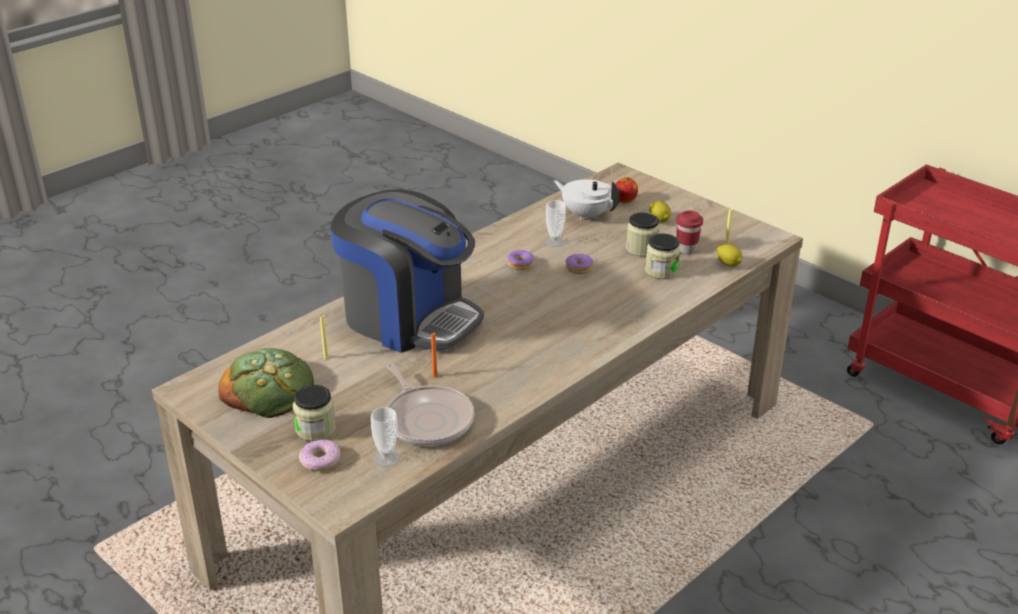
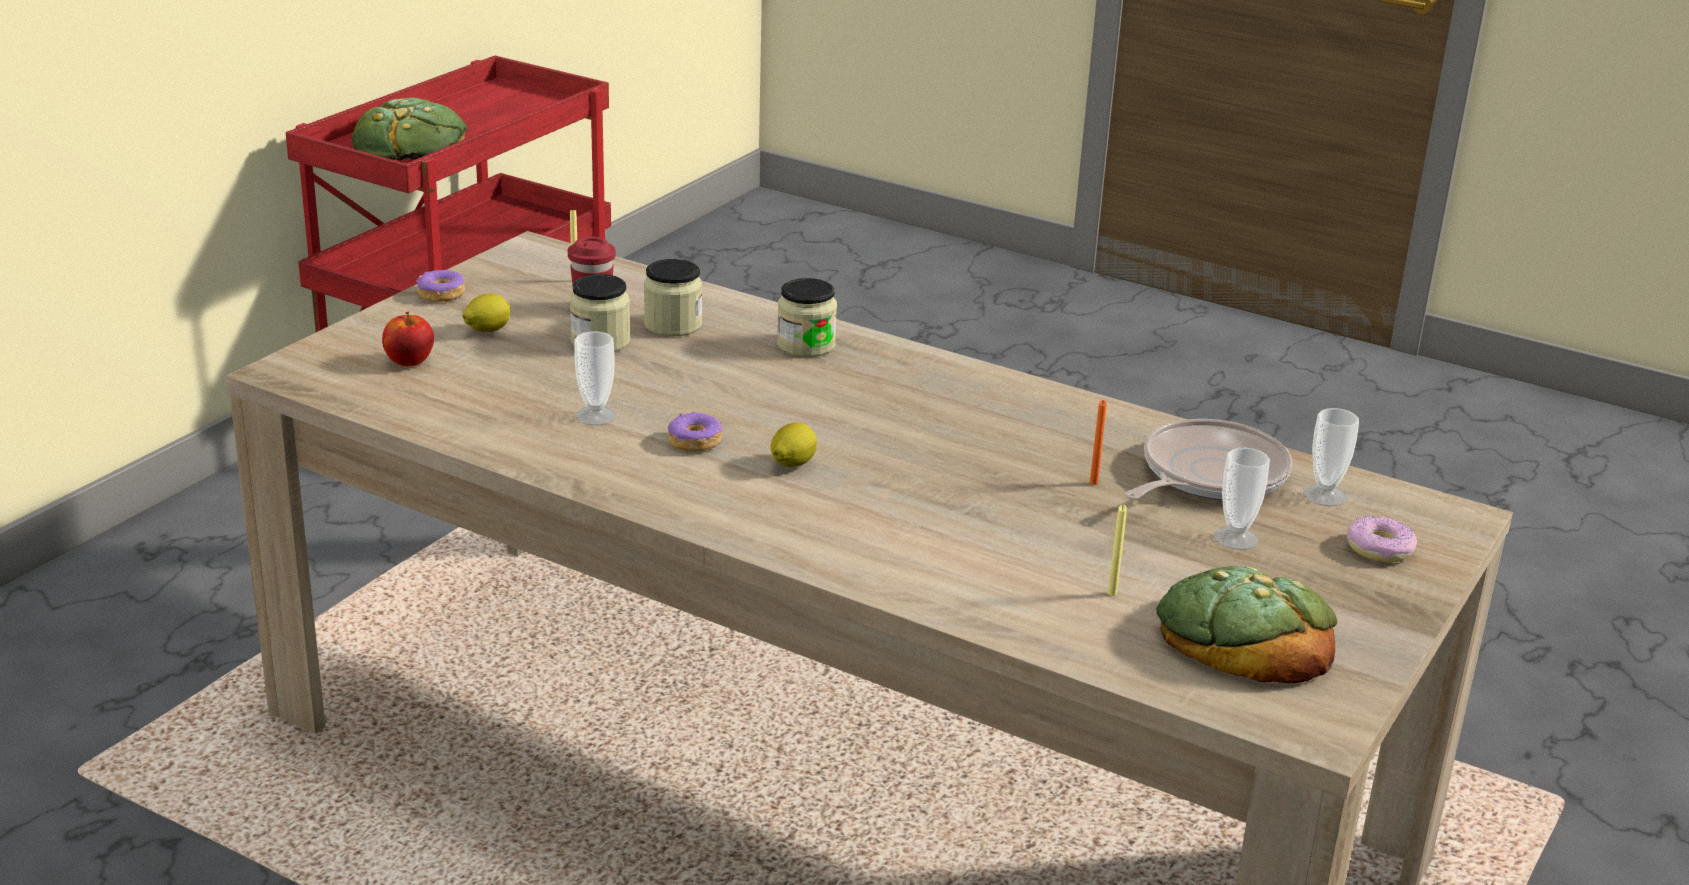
camera: 105 degrees left, 5 degrees down
(316, 429) = (1312, 566): jar -> jar (806, 345)
(356, 410) = (1236, 538): none -> cup
(409, 318) = (934, 528): coffee machine -> none
(578, 268) = (689, 389): donut -> donut (441, 294)
(586, 214) = (476, 394): white teapot -> none
(728, 264) = (632, 278): lemon -> lemon (792, 464)
(954, 211) = (410, 143): none -> bread

